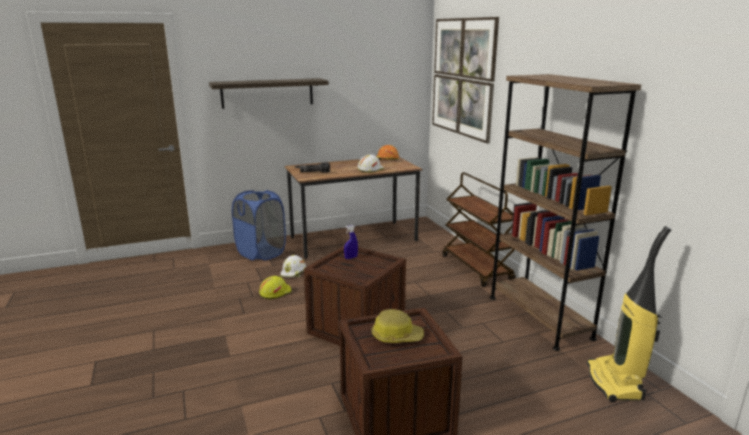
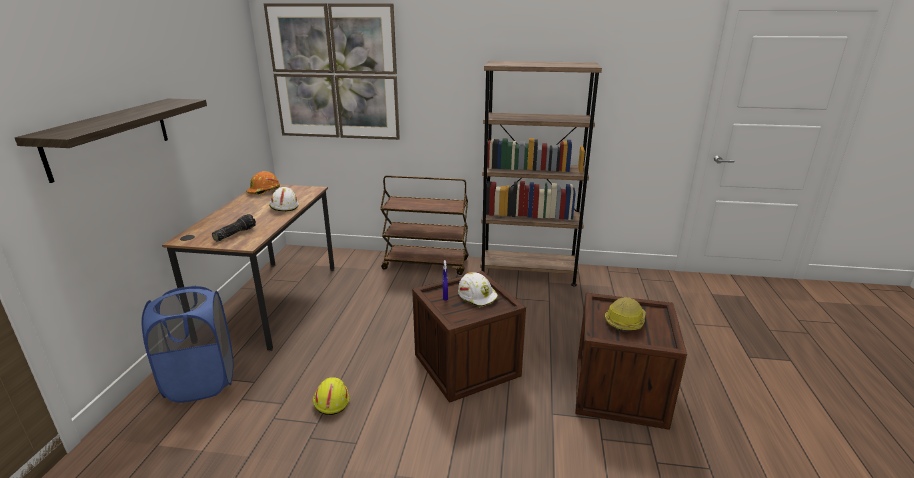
camera: 60 degrees left, 5 degrees up
(293, 272) = (297, 370): white hard hat -> white hard hat (477, 296)
(615, 382) = (625, 283): vacuum cleaner -> none

